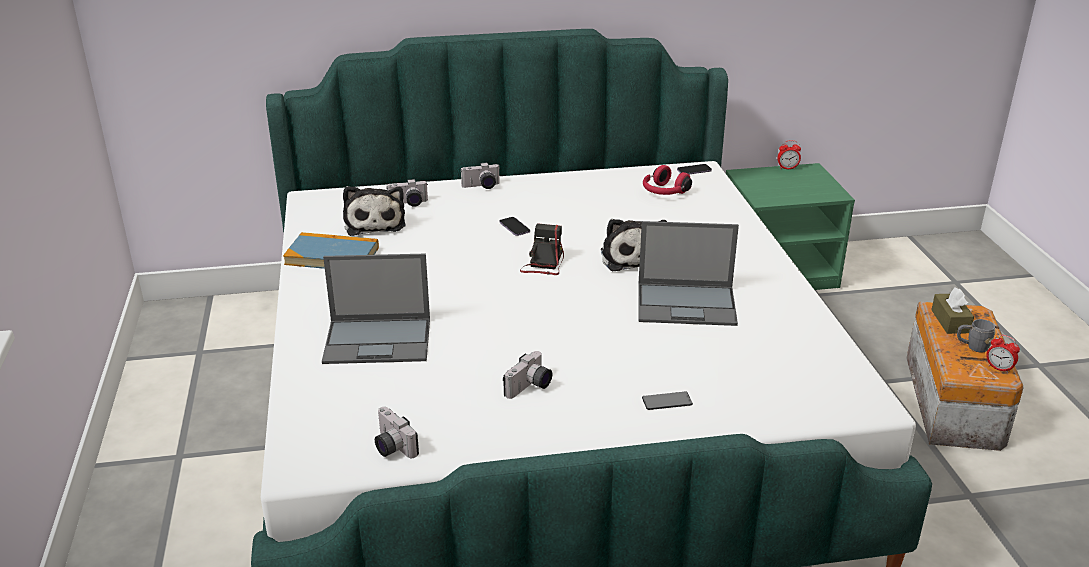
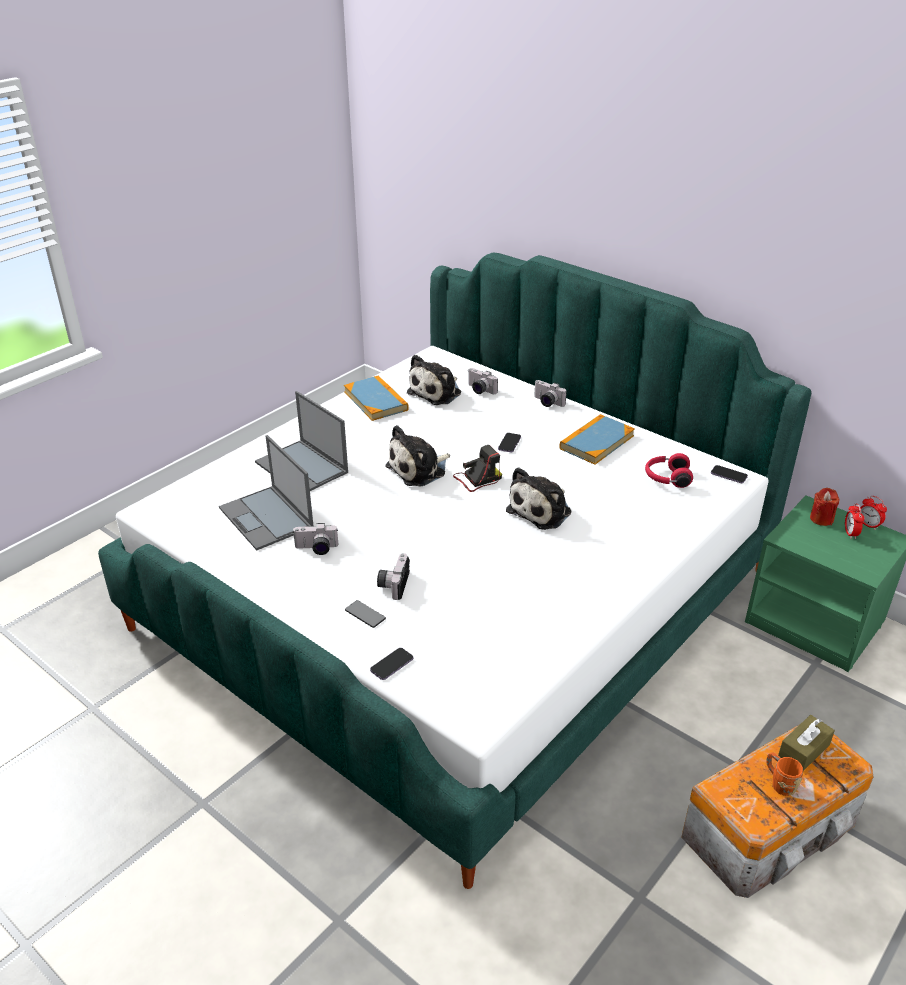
camera: 50 degrees right, 5 degrees up
(391, 447) = (199, 530): camera -> camera (393, 584)
(485, 283) = (419, 470): none -> plush toy
(573, 194) = (596, 442): none -> book
(687, 304) = (508, 566): laptop -> laptop (267, 518)
(755, 417) = (392, 665): none -> phone
(760, 178) = (821, 519): none -> red candle
(972, 347) = (779, 782): grey mug -> orange mug
(999, 368) = (765, 815): alarm clock -> alarm clock (850, 533)

